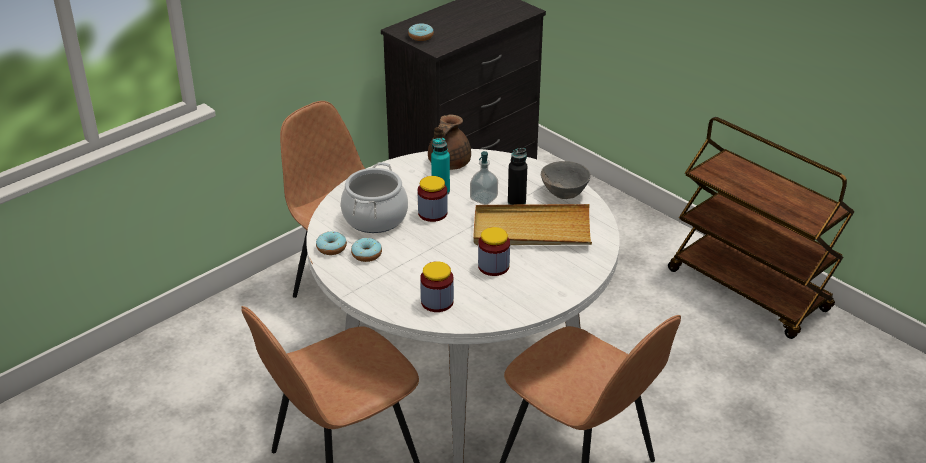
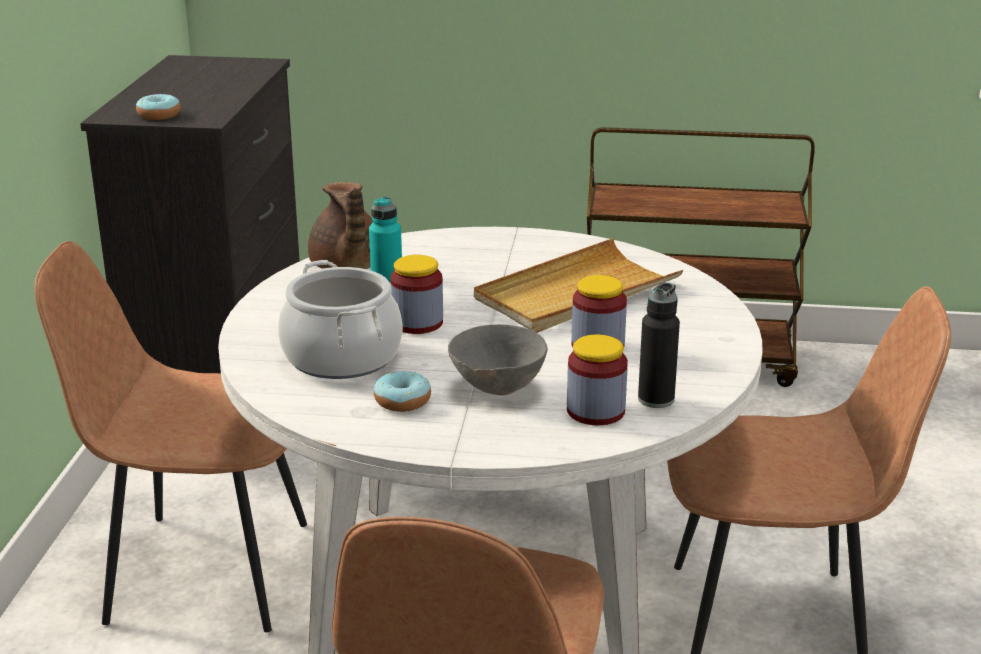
camera: 40 degrees left, 10 degrees down
(331, 248) = (335, 415): donut -> none
(483, 198) = (459, 285): soap dispenser -> none
(516, 202) = (508, 274): black bottle -> black bottle (656, 399)
(564, 194) = (550, 247): grey bowl -> grey bowl (497, 388)

